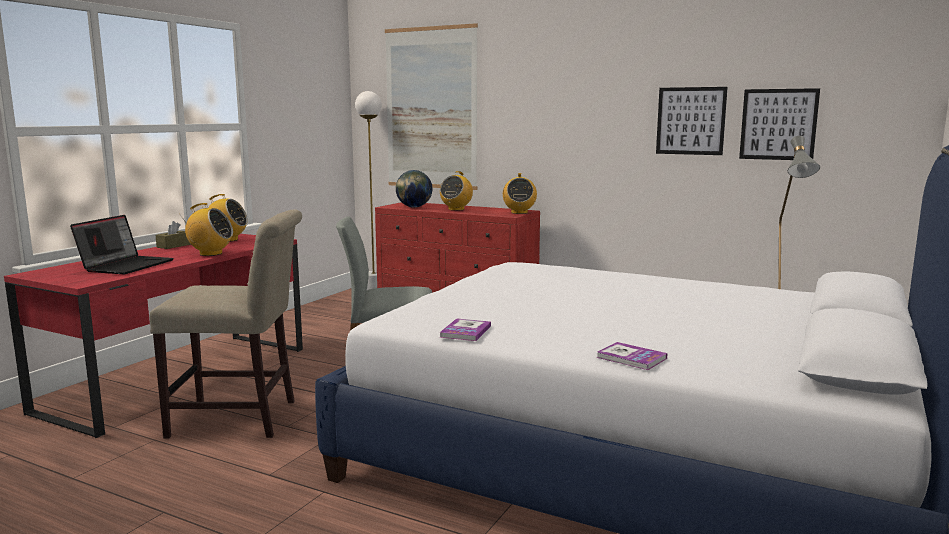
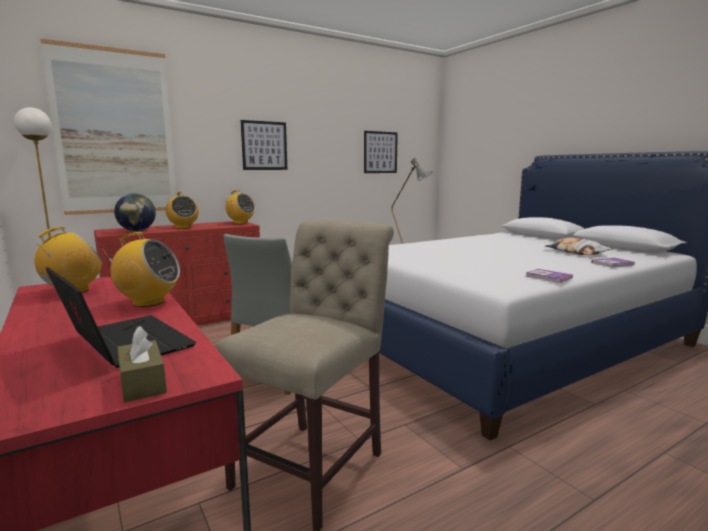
camera: 60 degrees left, 0 degrees up
(174, 246) = (34, 313): brown tissue box -> brown tissue box (142, 383)
(210, 254) = (148, 302): radio -> radio turned 60 degrees clockwise
(690, 121) = (337, 149): picture -> picture (264, 145)
(704, 338) = (576, 252): none -> pillow

